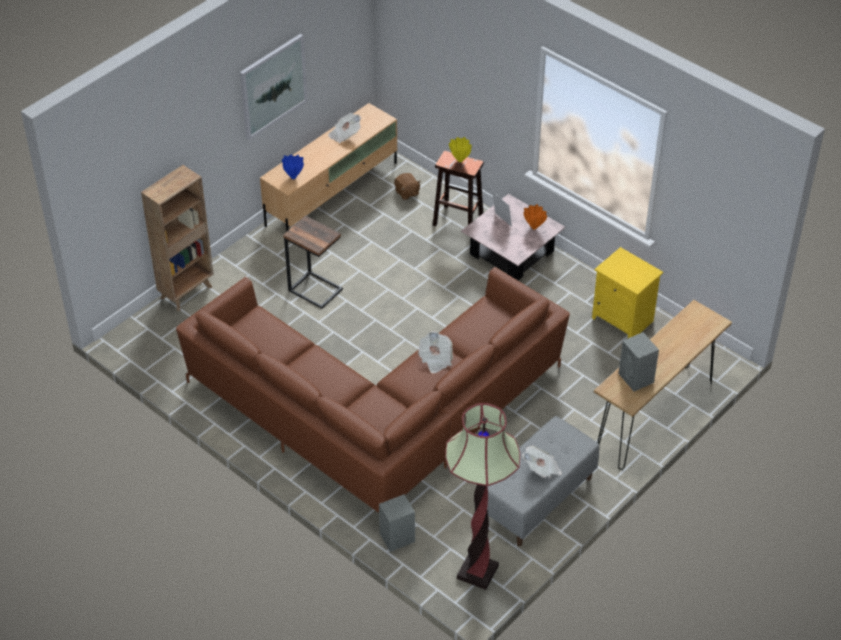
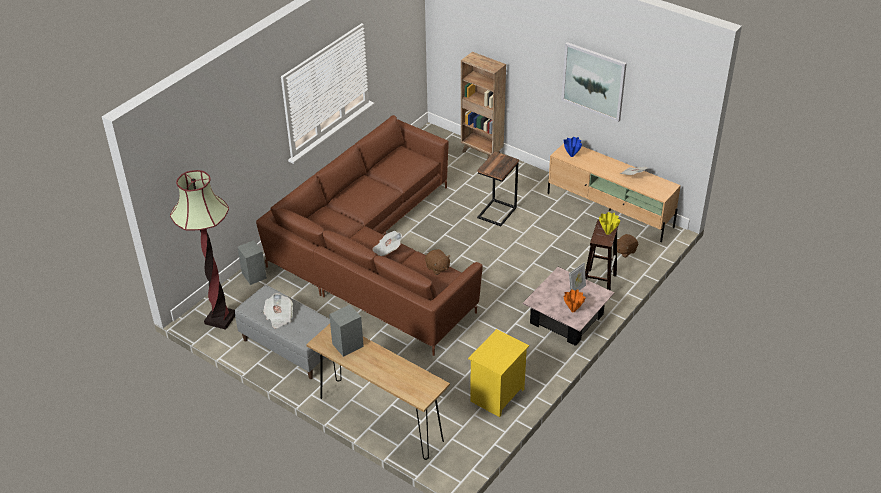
camera: 85 degrees right, 5 degrees down
(474, 316) = (437, 268): none -> brown plush toy

